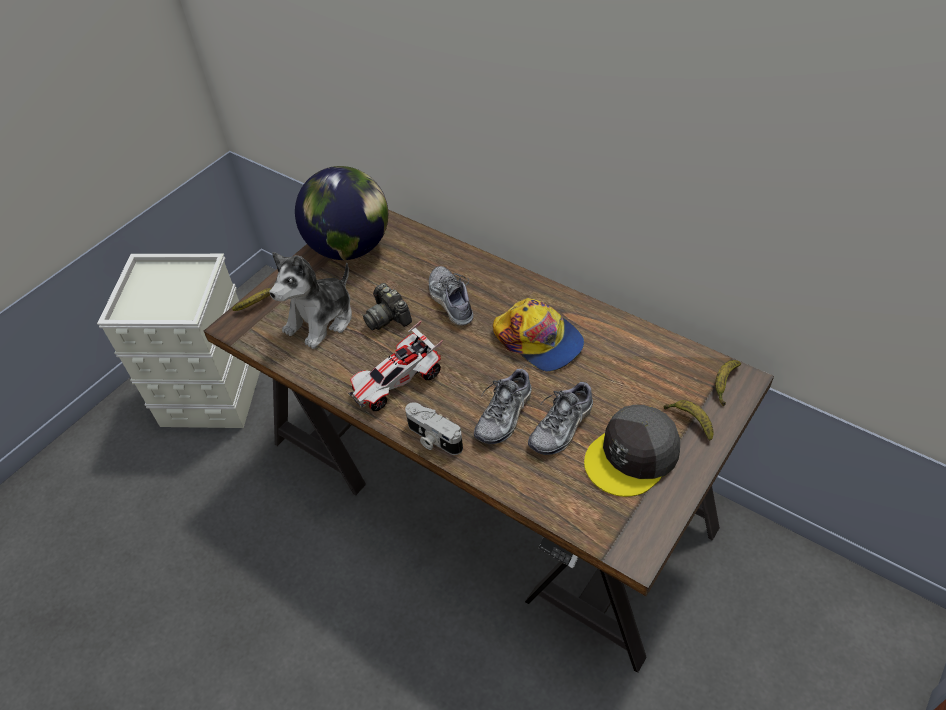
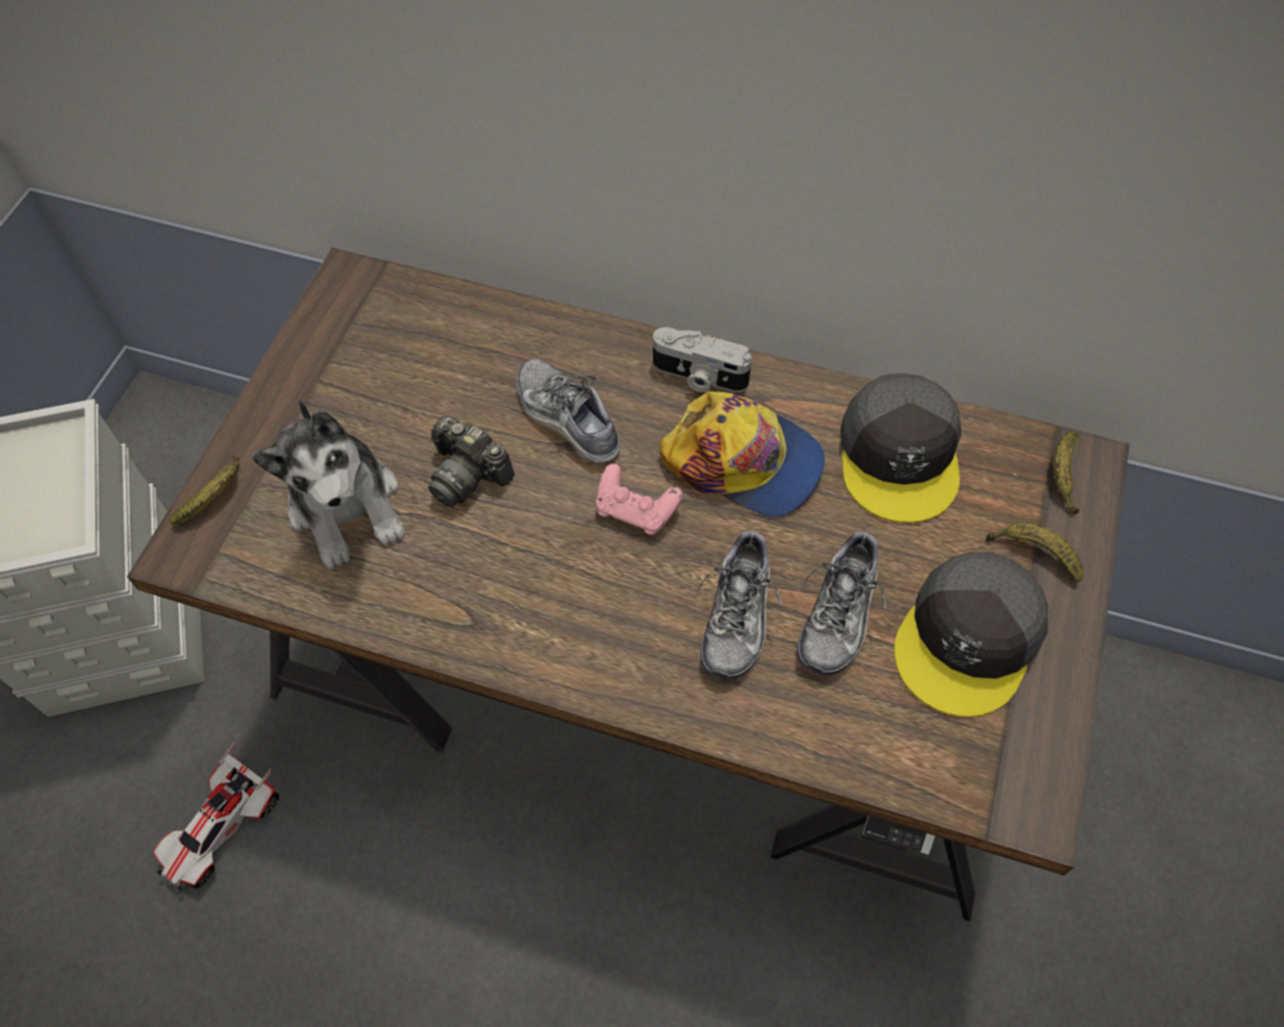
camera: 20 degrees left, 10 degrees up
(321, 320) = (347, 506): plush toy -> plush toy turned 45 degrees counterclockwise
(349, 248) = (347, 352): globe -> none
(397, 382) = (531, 597): toy car -> toy car (223, 829)
(433, 439) = (632, 690): camera -> camera (698, 376)
(470, 352) = (636, 510): none -> pink game controller
(630, 355) = (900, 455): none -> grey cap

